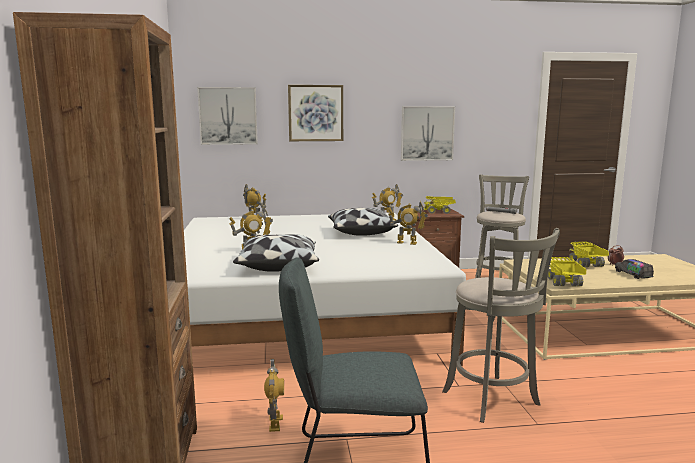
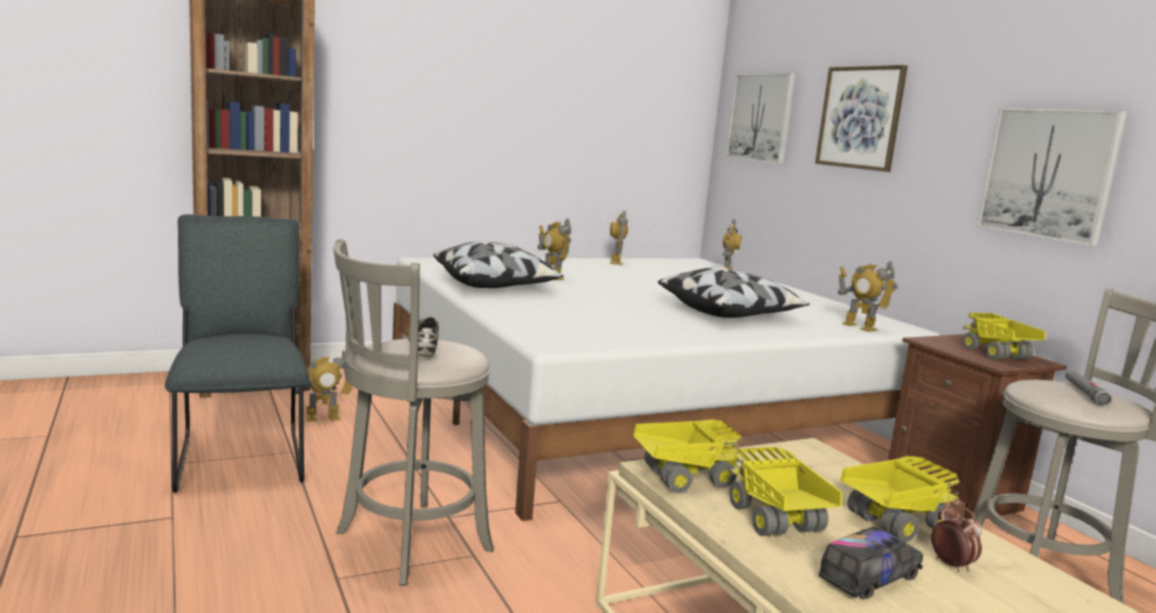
camera: 70 degrees right, 0 degrees up
(407, 243) = (693, 333): toy robot -> toy robot (616, 262)
(495, 284) = (423, 349): none -> shoe
(597, 277) = (776, 521): none -> toy truck

